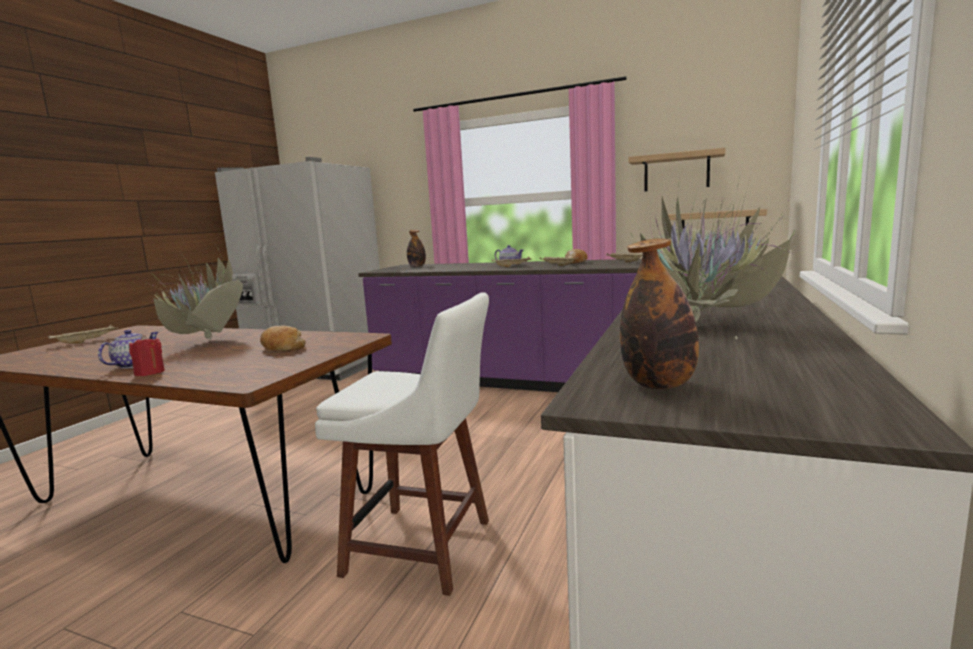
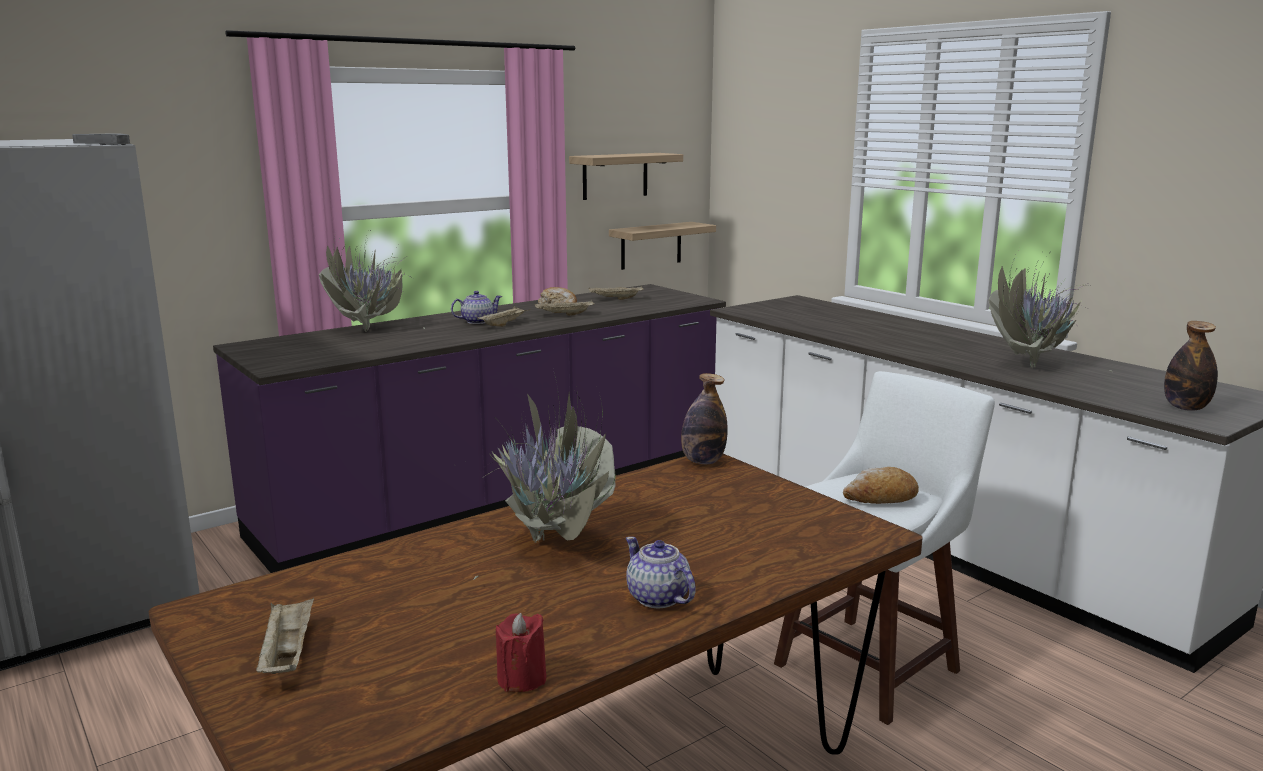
camera: 60 degrees left, 5 degrees up
(149, 373) = (737, 585): red candle -> red candle (522, 679)
(282, 348) = (702, 504): bread -> bread (881, 498)
(417, 266) = (303, 345): bottle -> bottle (703, 461)
(460, 264) = (368, 329): none -> potted plant

